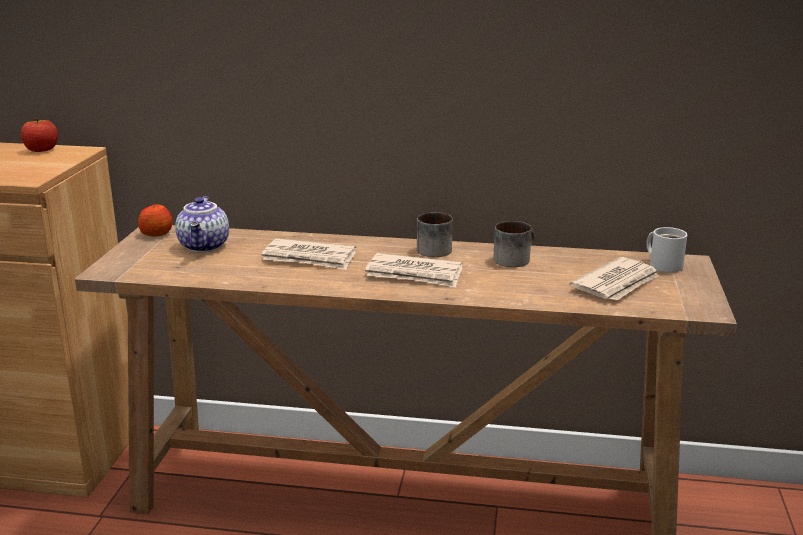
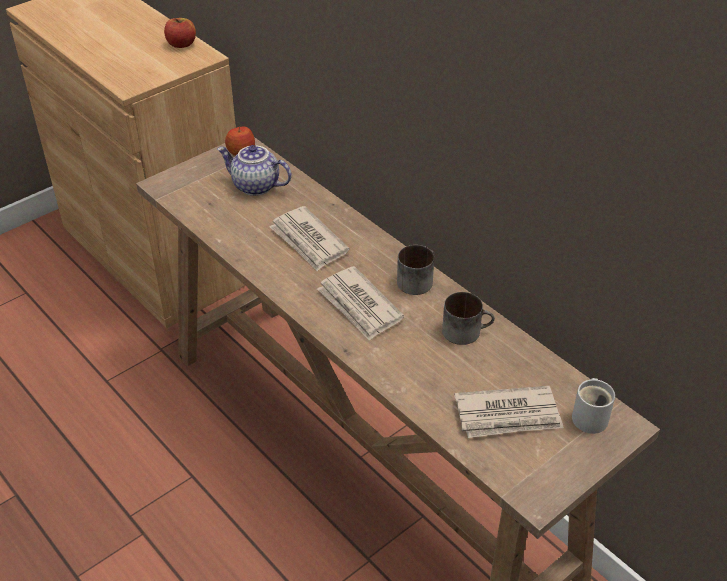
camera: 40 degrees right, 20 degrees up
(205, 246) = (255, 186): teapot -> teapot turned 75 degrees clockwise

